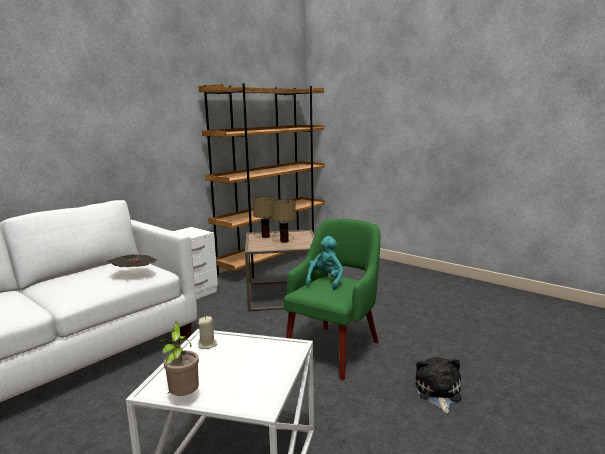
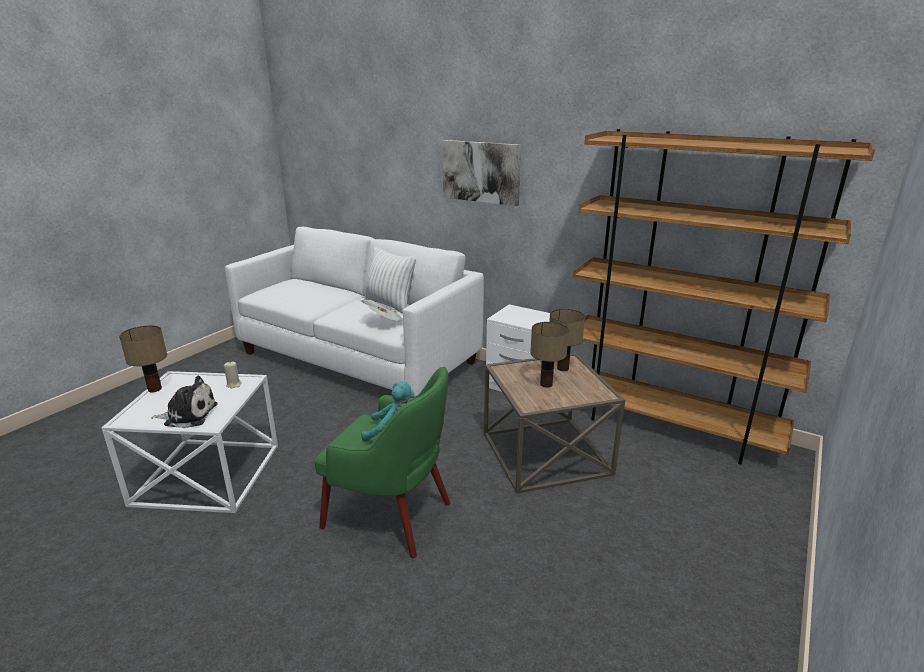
camera: 80 degrees right, 10 degrees up
(87, 272) = (390, 305): none -> white pillow
(105, 126) = (481, 172): none -> picture
(183, 398) = (155, 389): potted plant -> table lamp
(438, 393) = (277, 620): plush toy -> plush toy (188, 415)

